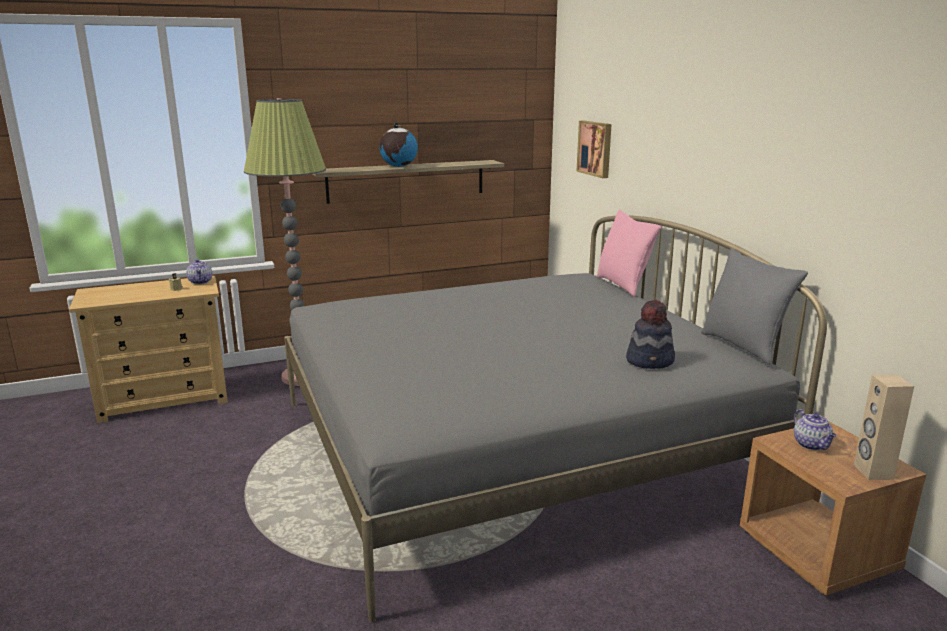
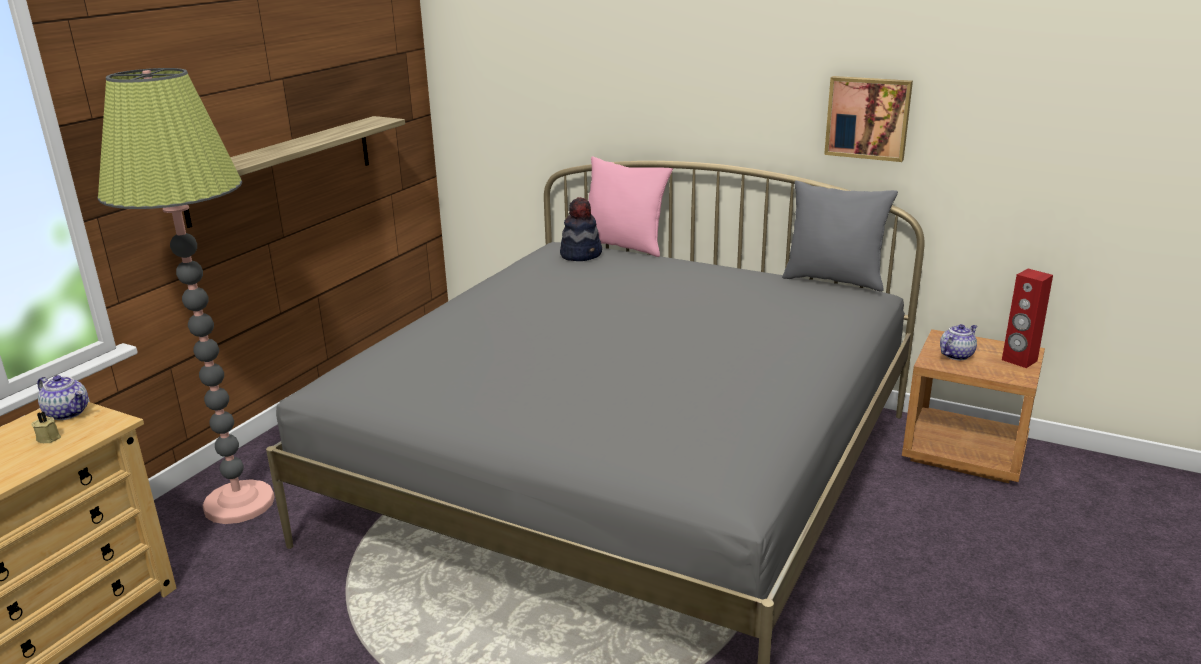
camera: 40 degrees left, 5 degrees up
(398, 166) = (282, 149): globe -> none
(596, 148) = (526, 83): picture -> picture (868, 117)
(650, 361) = (802, 321): hat -> hat (581, 254)
(812, 445) = (956, 355): teapot -> teapot turned 75 degrees counterclockwise
(872, 472) = (1019, 360): beige speaker -> red speaker

